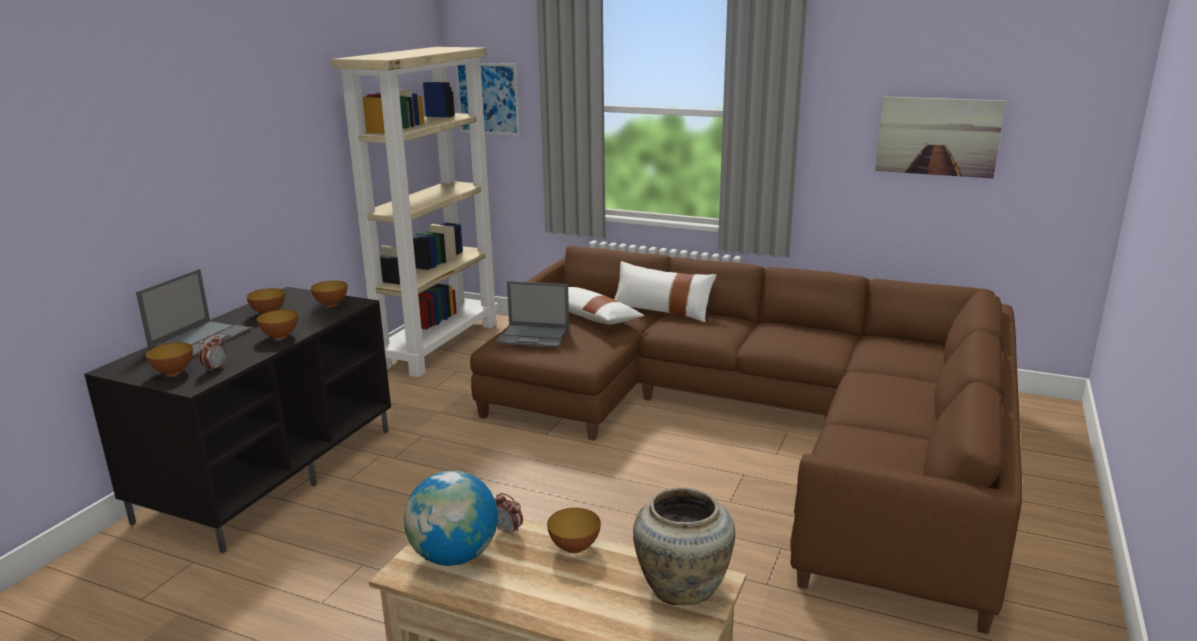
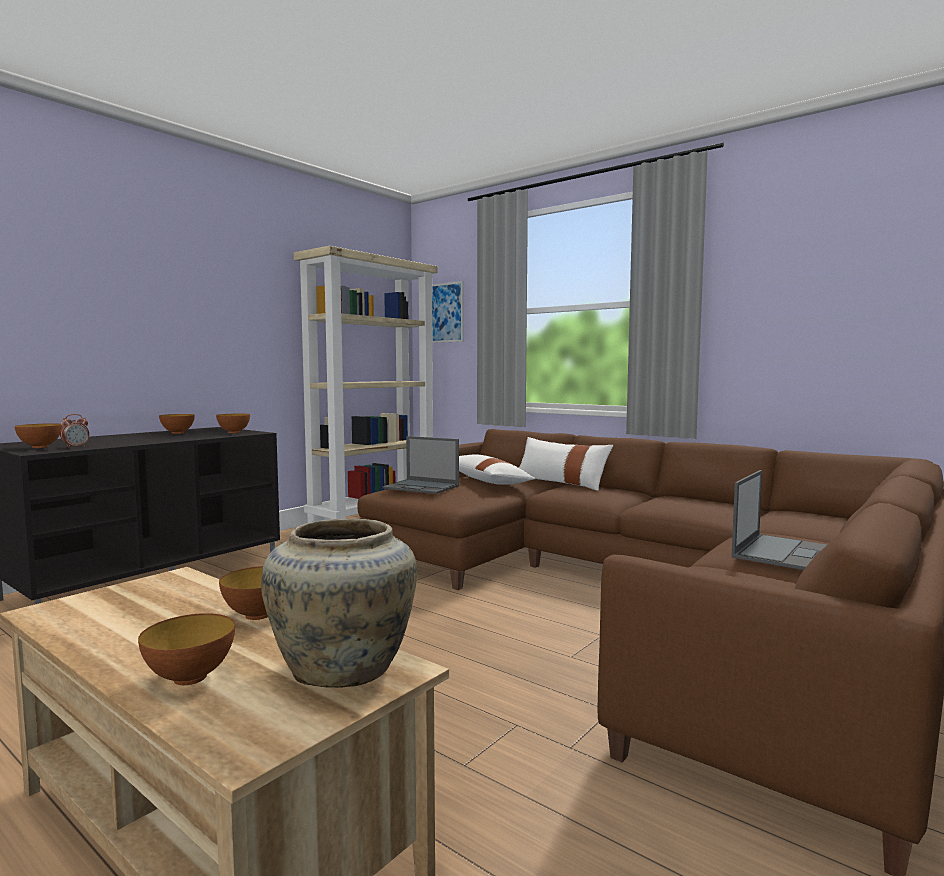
camera: 15 degrees right, 15 degrees down
(201, 339) = (100, 438): laptop -> laptop (781, 552)
(280, 336) = (161, 440): bowl -> bowl (190, 678)
(454, 556) = (118, 605): globe -> none
(508, 531) = (206, 593): alarm clock -> none
(937, 136) = (854, 303): picture -> none

